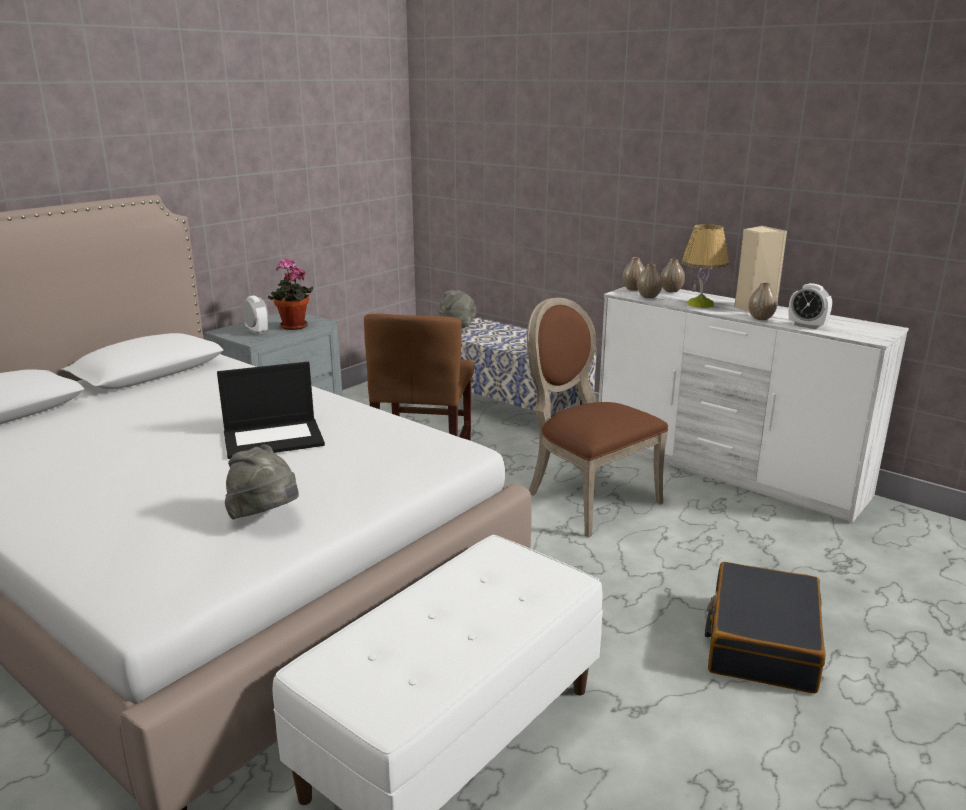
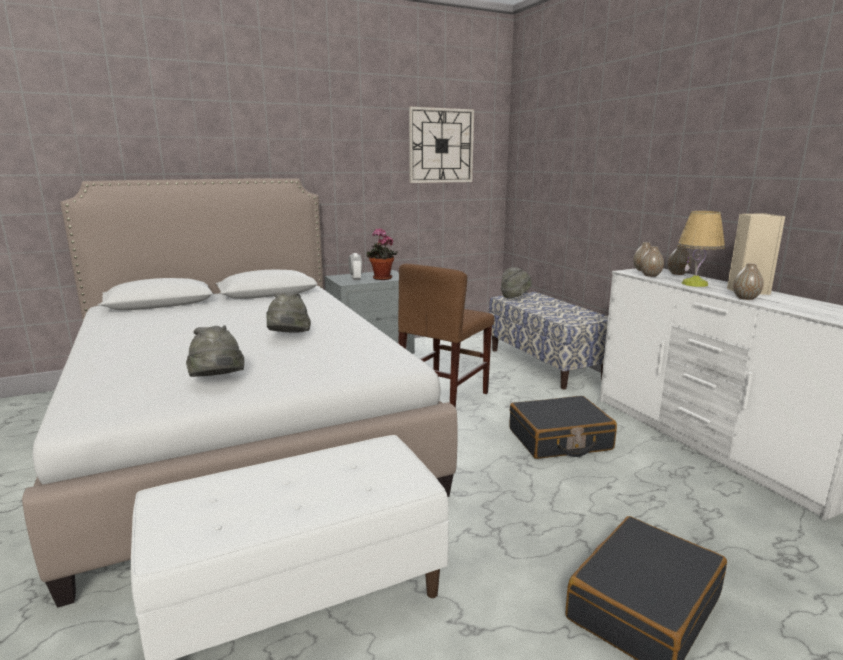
camera: 25 degrees right, 5 degrees down
(274, 438) = (288, 337): laptop -> grey hat
(332, 130) = (441, 146): none -> wall clock
(586, 498) = (559, 440): brown chair -> black suitcase
(807, 326) = (791, 308): alarm clock -> none

